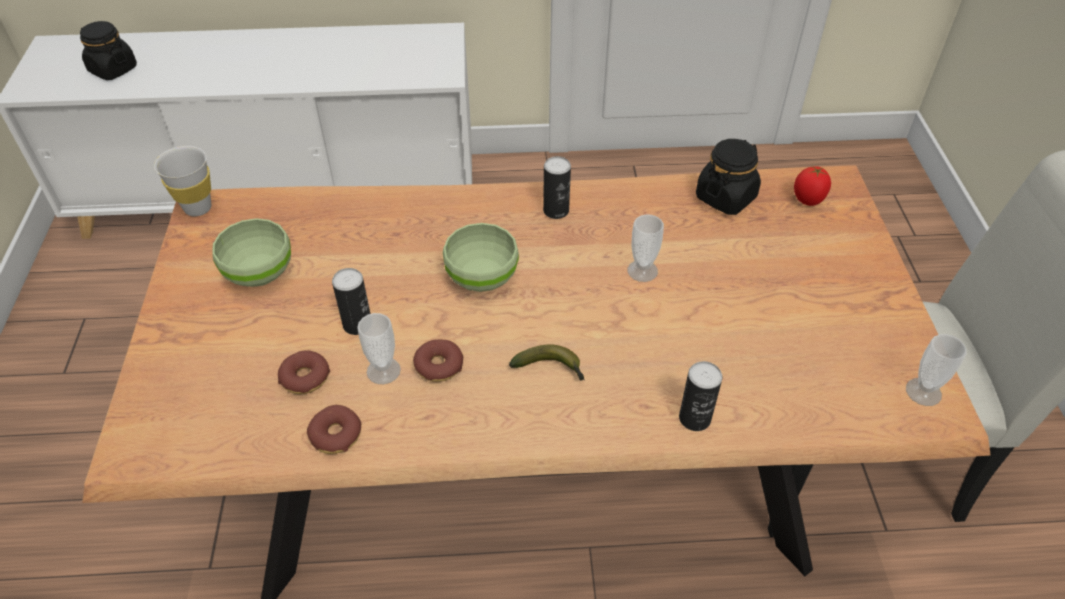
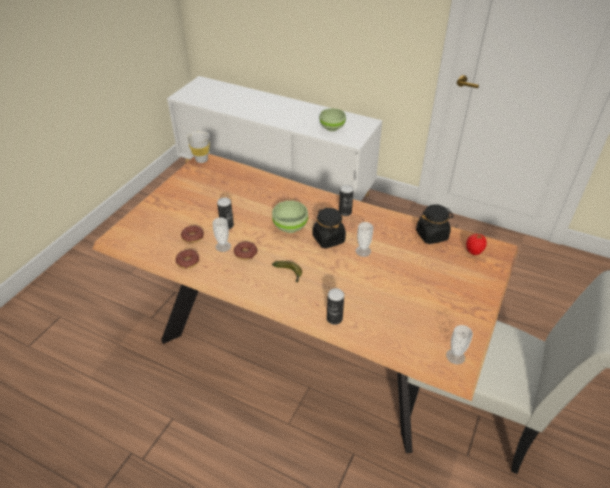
camera: 30 degrees right, 5 degrees down
(113, 69) = (218, 97): black jar -> black jar (328, 239)
(261, 273) = (206, 192): green bowl -> green bowl (332, 128)

